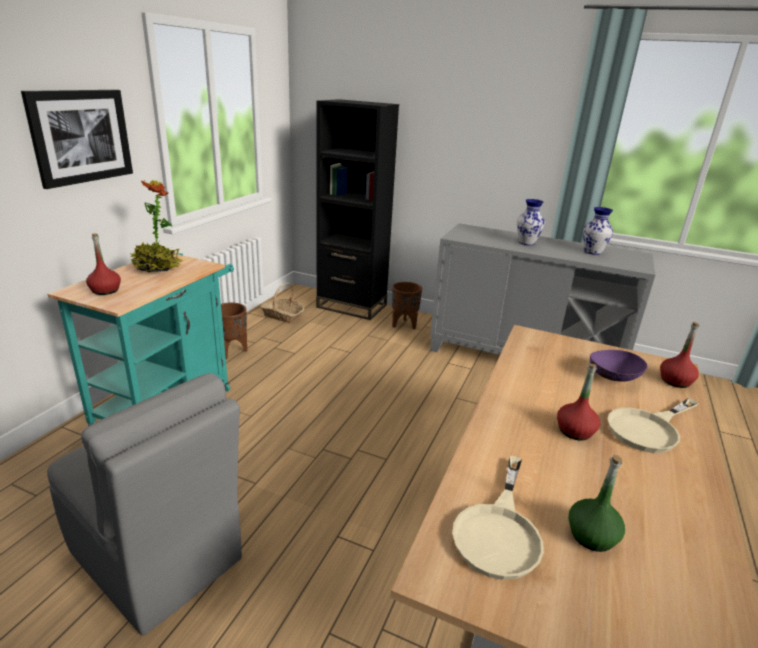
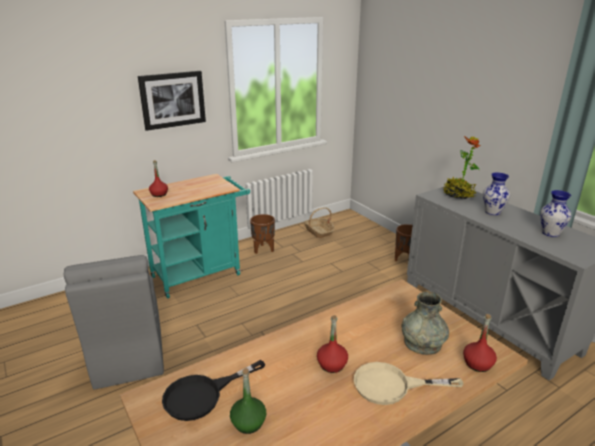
camera: 35 degrees right, 0 degrees up
(157, 268) = (200, 185): potted plant -> potted plant (458, 195)
(351, 306) = (377, 236): black bookcase -> none
(499, 531) = (202, 395): beige frying pan -> black frying pan
(613, 378) = (422, 342): purple bowl -> grey vase

